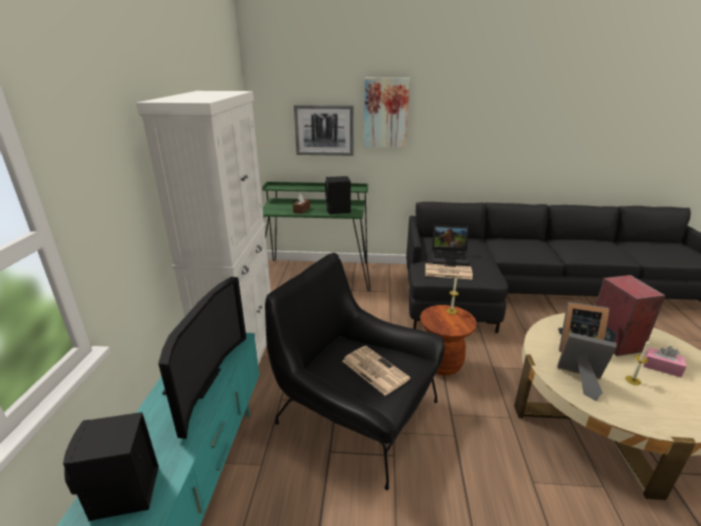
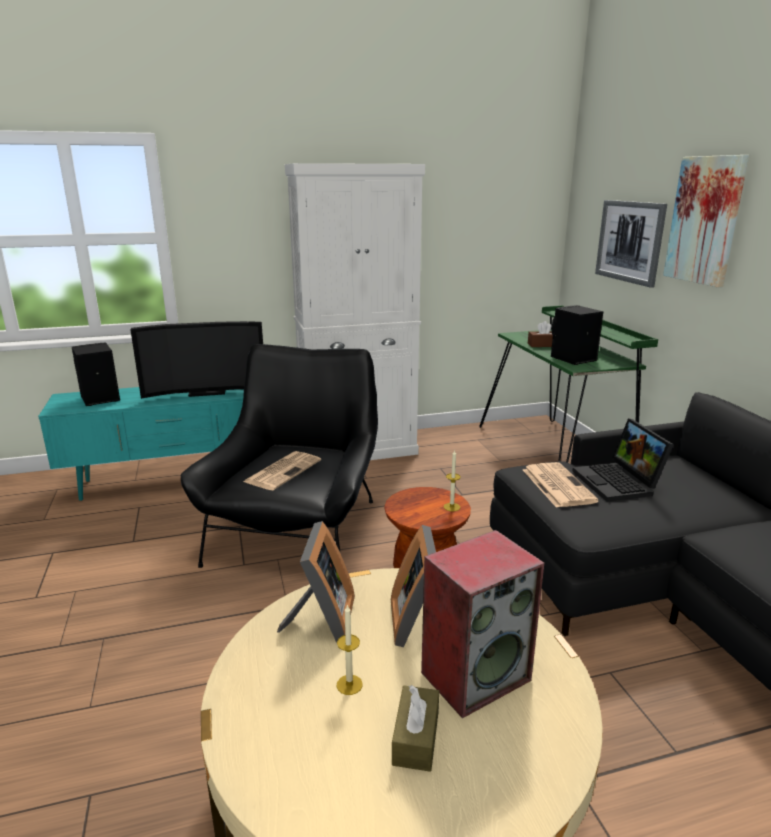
camera: 70 degrees right, 5 degrees down
(661, 367) = (416, 738): pink tissue box -> brown tissue box

